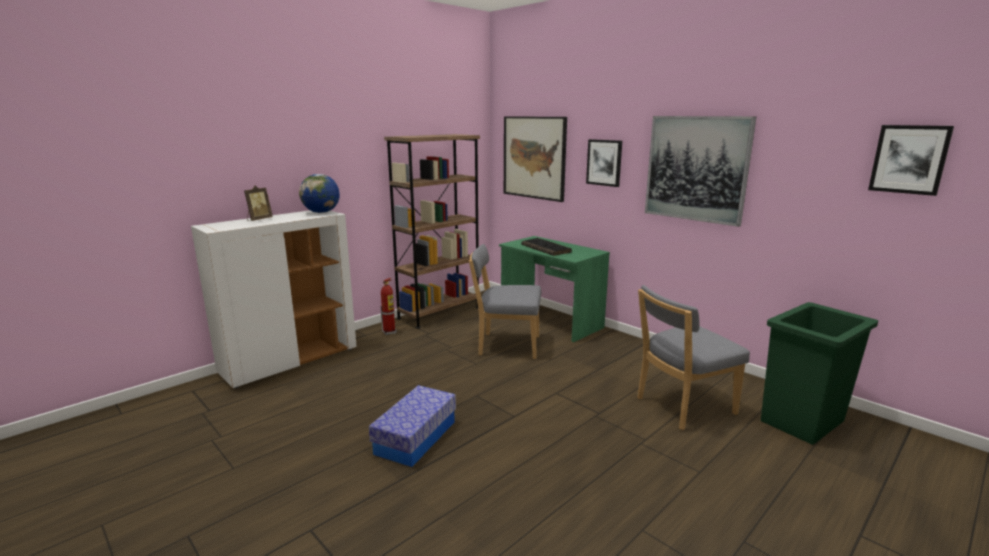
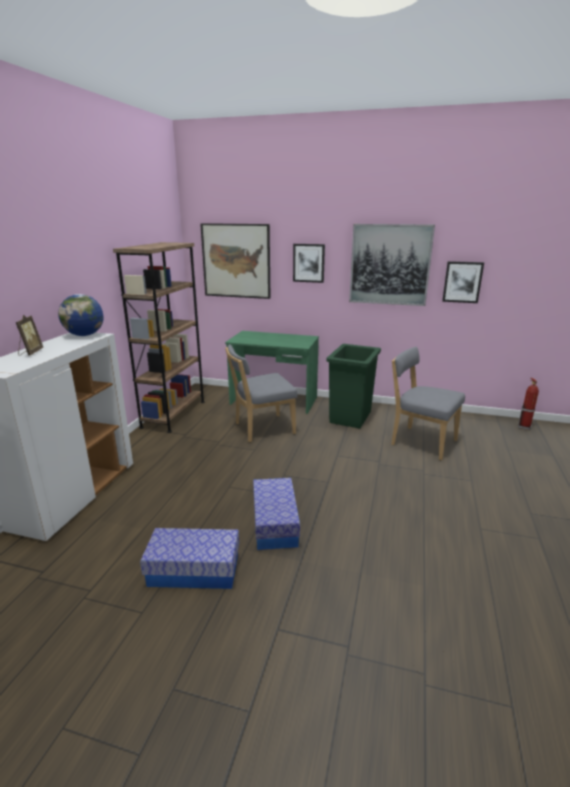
camera: 30 degrees left, 5 degrees up
(304, 451) = (194, 570): none -> storage box
(389, 332) = (147, 442): fire extinguisher -> fire extinguisher (524, 426)
(546, 248) = (269, 340): keyboard -> none
(681, 407) = (420, 442): grey chair -> grey chair turned 90 degrees clockwise
(803, 421) = (488, 431): green trash can -> green trash can (351, 417)
(909, 159) = (533, 253): picture -> picture (462, 282)

